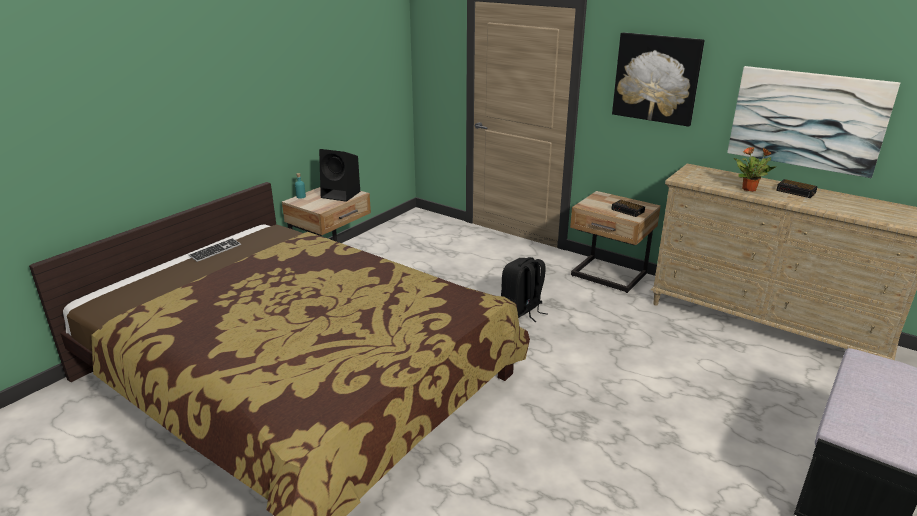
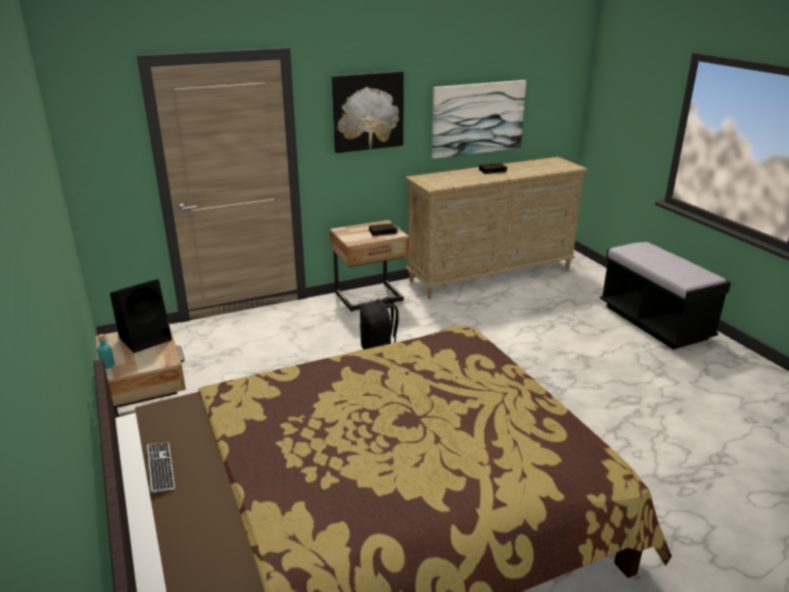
camera: 60 degrees left, 0 degrees up
(749, 189) = (475, 178): potted plant -> none

